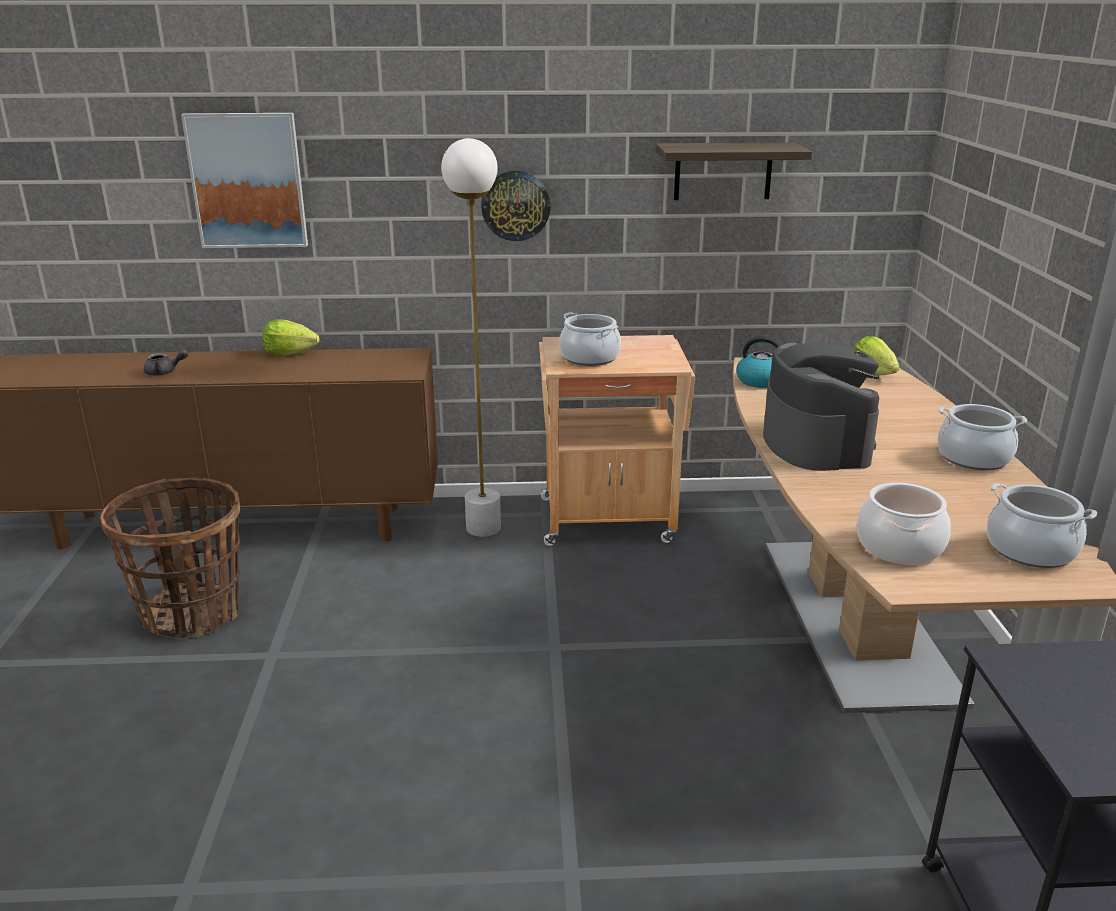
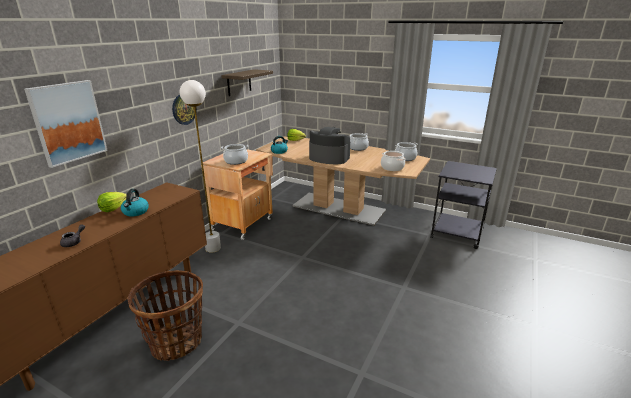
camera: 60 degrees left, 0 degrees up
(290, 370) = (135, 212): none -> kettle

